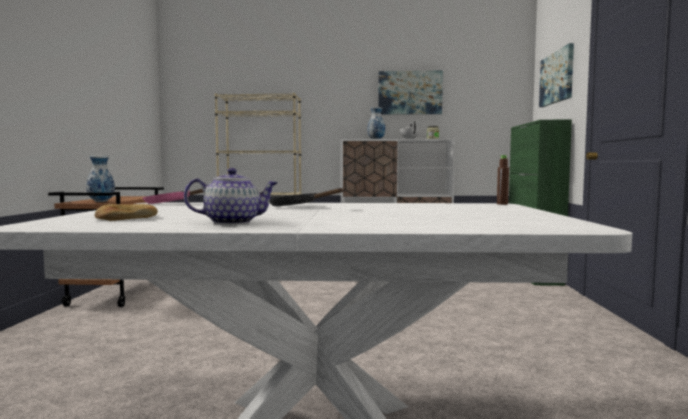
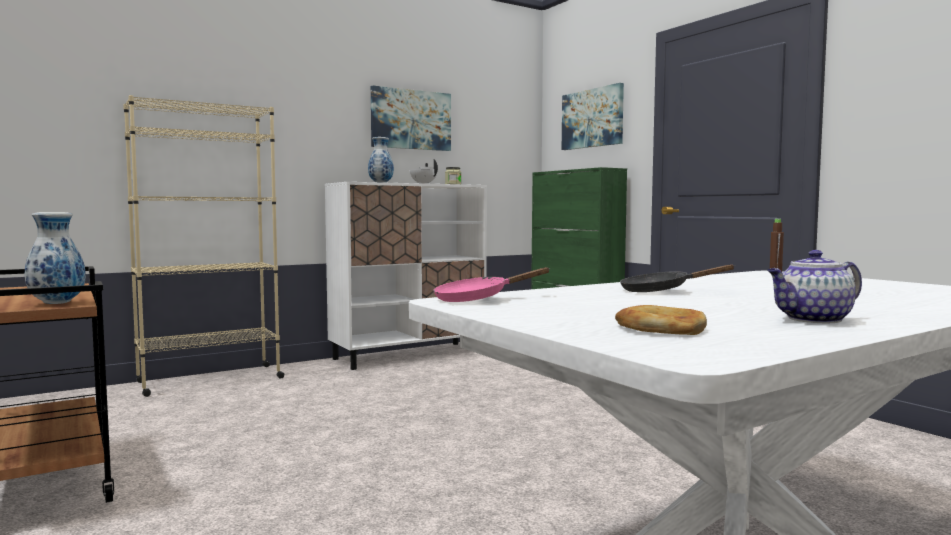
camera: 35 degrees left, 0 degrees up
(234, 222) = (813, 319): teapot -> teapot turned 150 degrees counterclockwise

